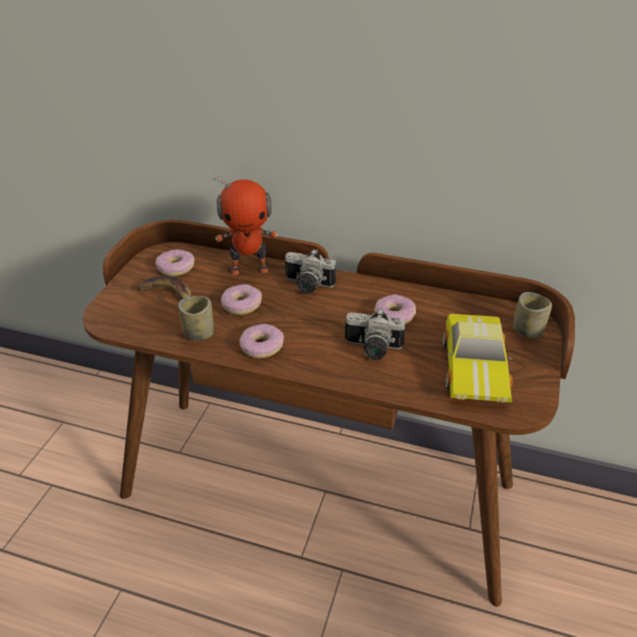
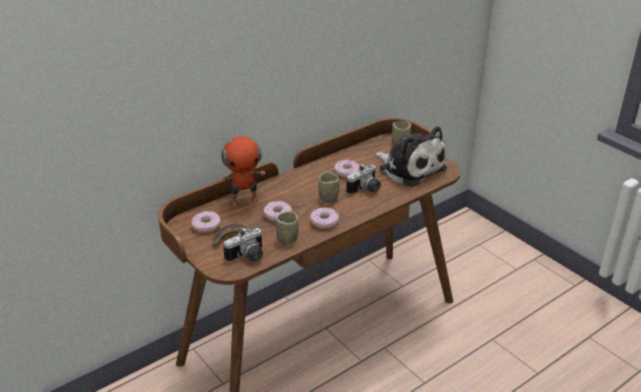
camera: 55 degrees left, 5 degrees down
(249, 269) = (244, 200): toy robot -> toy robot turned 45 degrees clockwise
(307, 286) = (287, 187): camera -> camera (248, 257)
(318, 327) = (328, 198): none -> cup
(477, 367) = (410, 168): toy car -> plush toy

